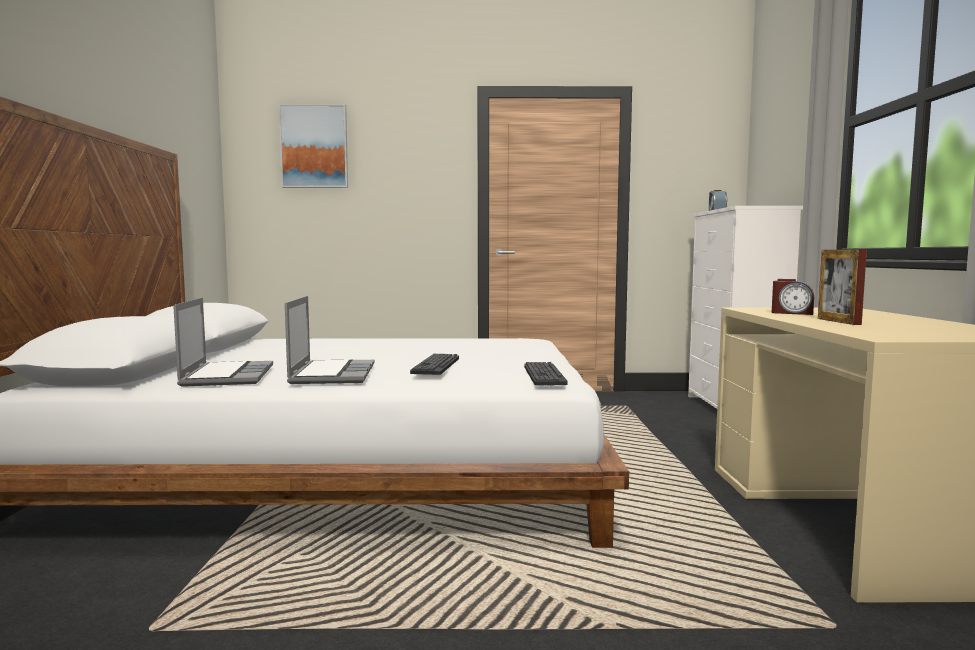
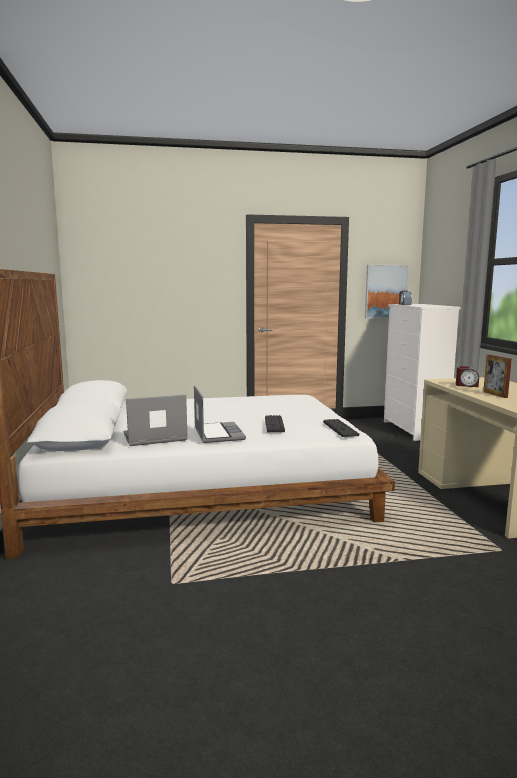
camera: 10 degrees left, 5 degrees up
(227, 376) = (154, 438): laptop -> laptop turned 90 degrees counterclockwise
(314, 146) = (130, 256): picture -> picture (385, 291)

